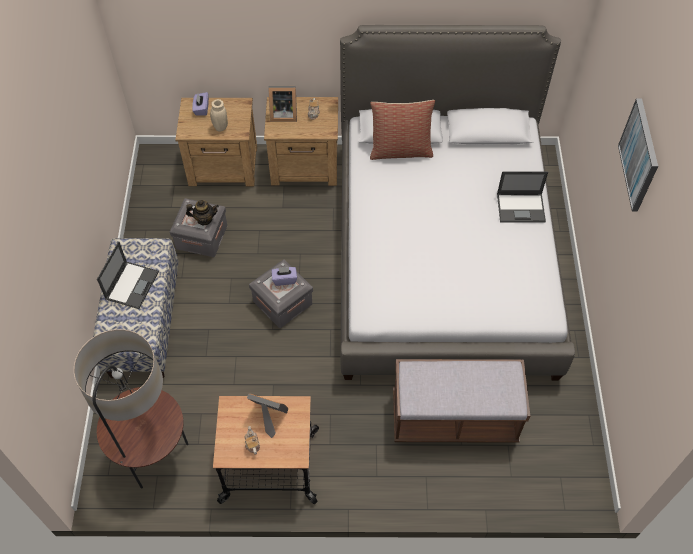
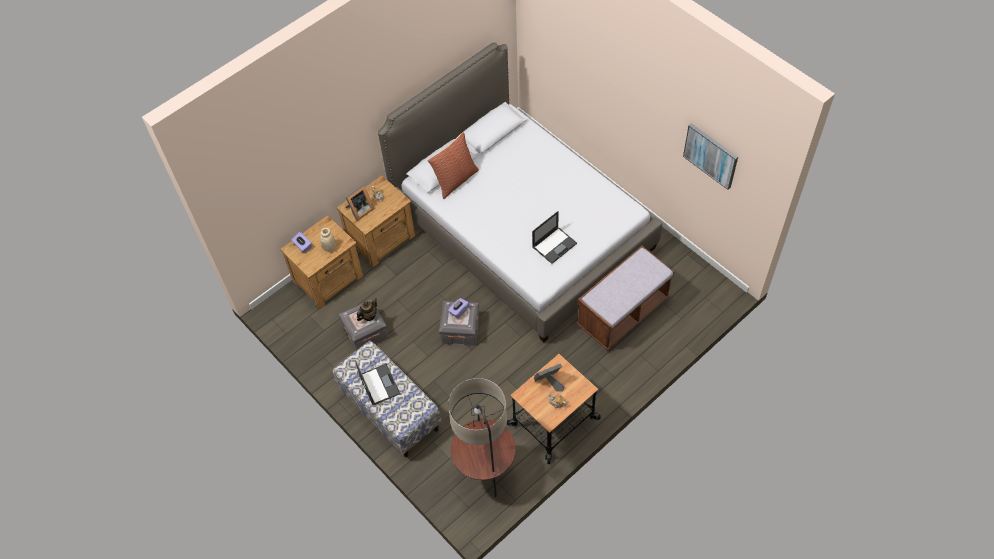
camera: 40 degrees left, 0 degrees up
(521, 207) = (558, 162): laptop -> laptop (554, 245)
(639, 155) = (632, 82): picture -> picture (711, 155)

